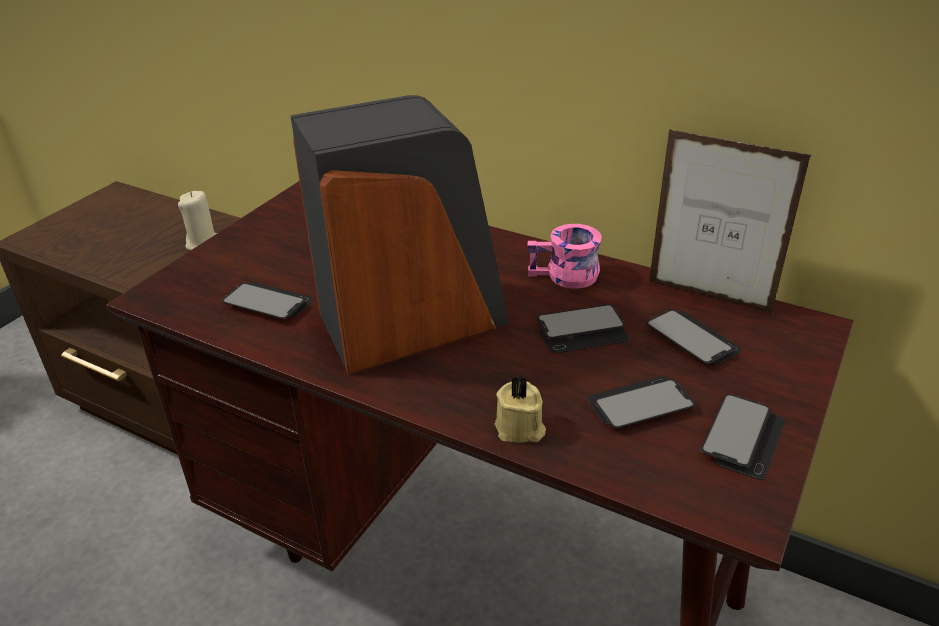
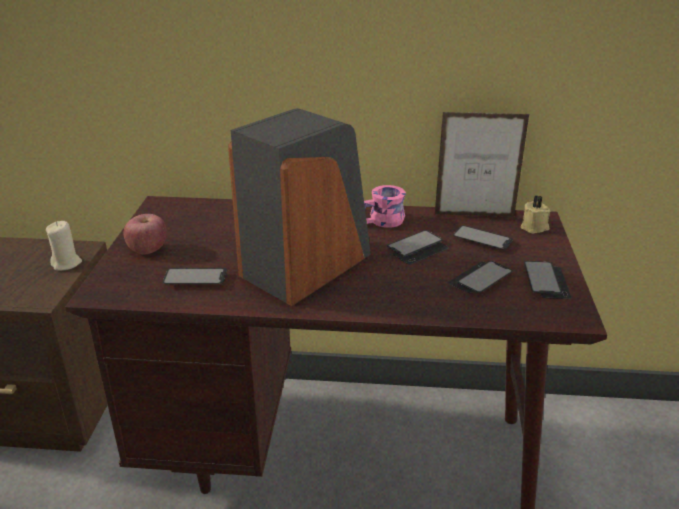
camera: 25 degrees left, 5 degrees down
(247, 251) = (148, 249): none -> apple
(520, 429) = (424, 308): beige candle -> beige candle (535, 227)

